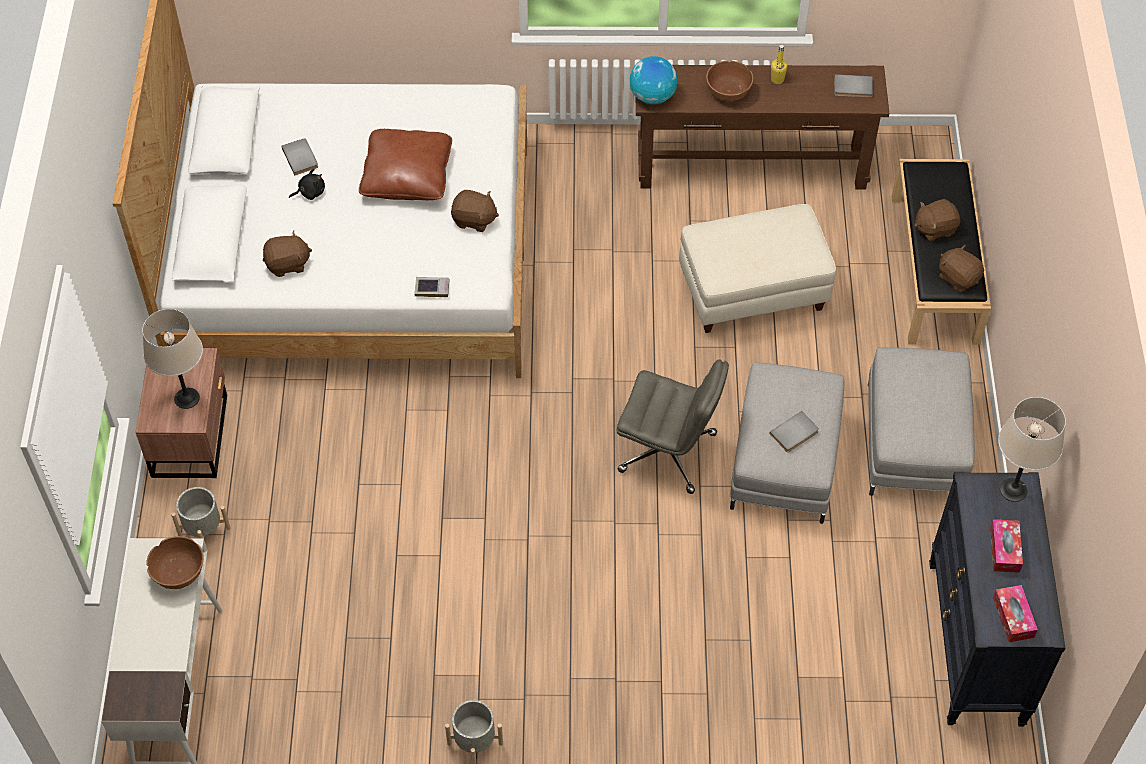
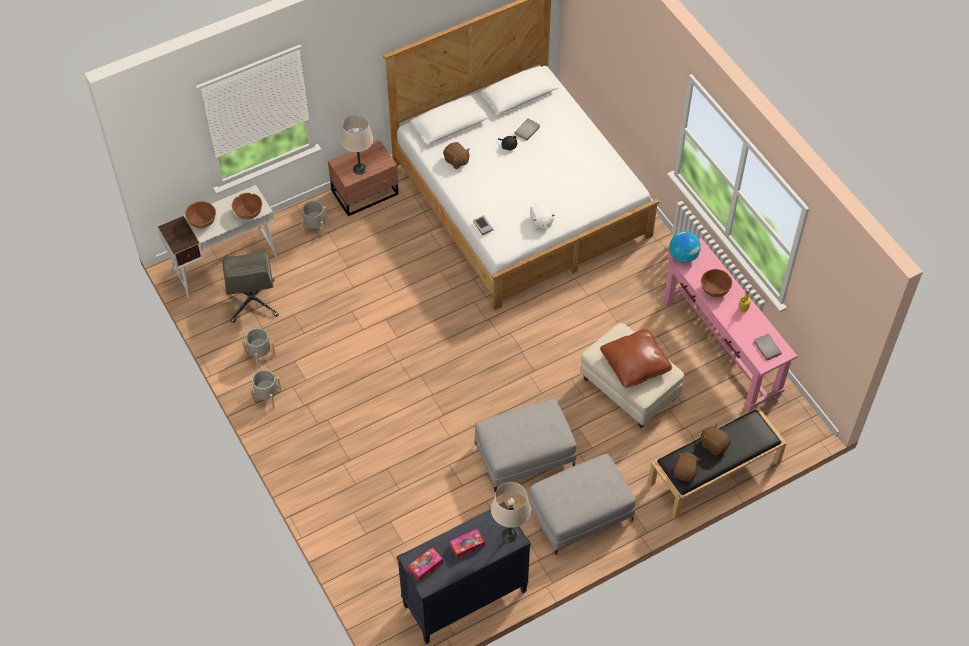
camera: 60 degrees right, 0 degrees up
(144, 648) = (202, 221): none -> brown bowl
(390, 718) = (260, 355): none -> grey planter
(407, 176) = (549, 180): brown pillow -> brown pillow (635, 364)
(474, 220) = (541, 221): brown plush toy -> white plush toy
(669, 452) = (492, 399): grey office chair -> grey office chair (253, 302)
(752, 167) = (720, 348): brown console table -> pink console table
(795, 434) = (515, 436): grey book -> none

